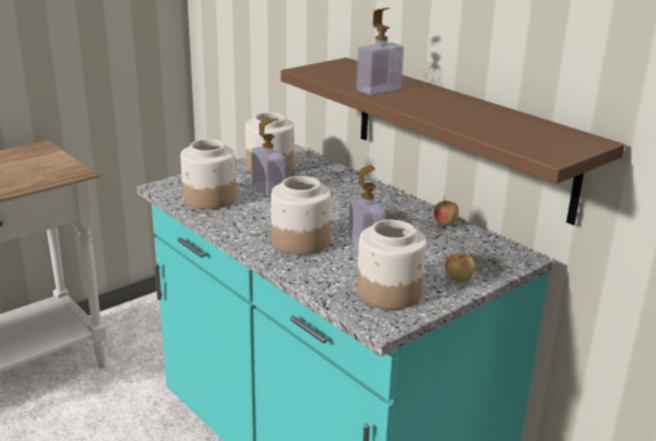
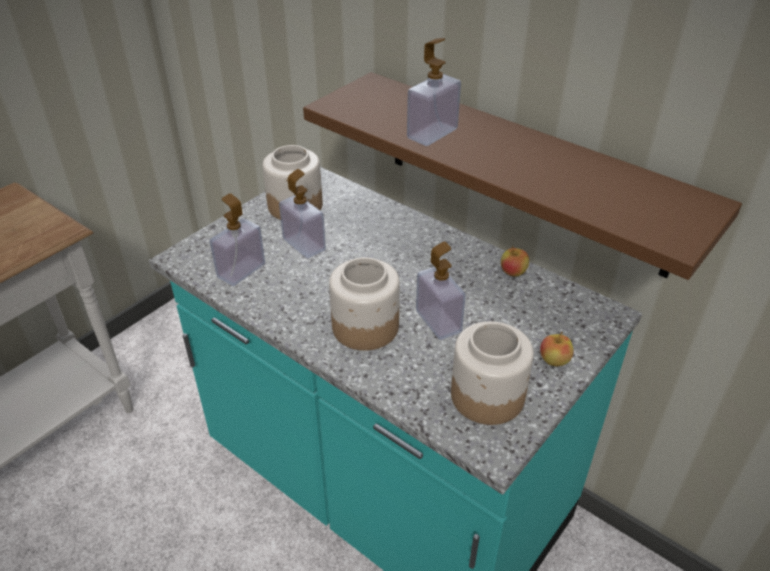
camera: 10 degrees left, 15 degrees up
(209, 199) = (241, 270): jar -> soap dispenser

